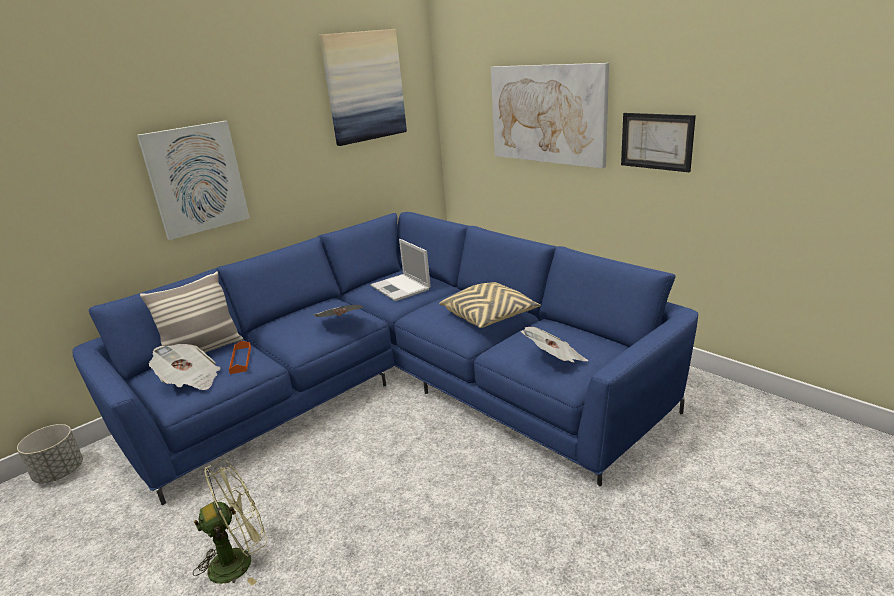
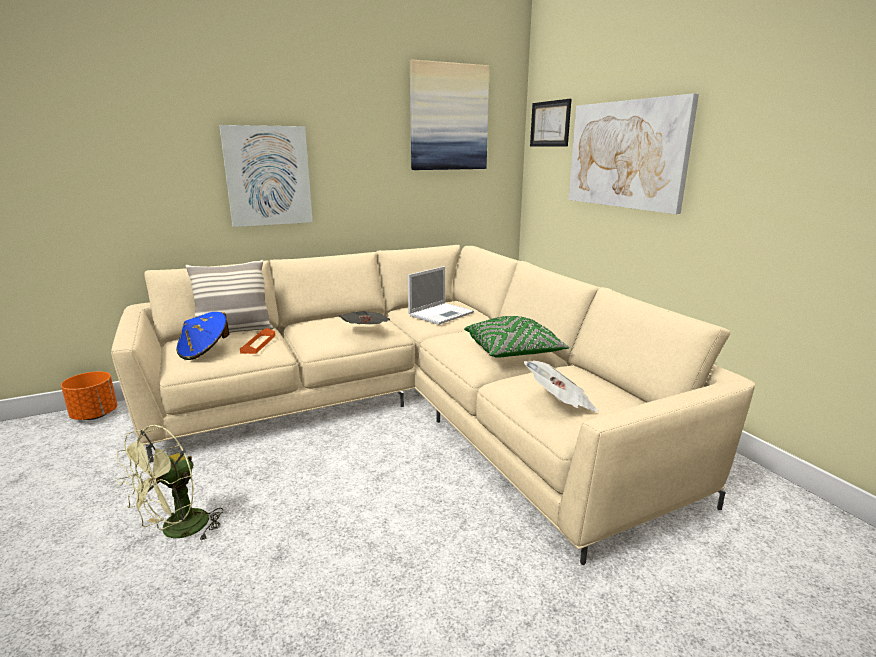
camera: 15 degrees right, 5 degrees down
(60, 472) = (95, 415): grey planter -> orange planter
(190, 381) = (204, 352): newspaper -> blue hat
(240, 560) = (177, 531): green fan -> green fan turned 135 degrees clockwise
(397, 387) = (413, 411): blue sofa -> beige sofa
(401, 288) = (441, 314): laptop -> laptop turned 120 degrees counterclockwise
(490, 317) = (513, 352): beige pillow -> green pillow
(656, 141) = (742, 183): picture -> picture (550, 124)

